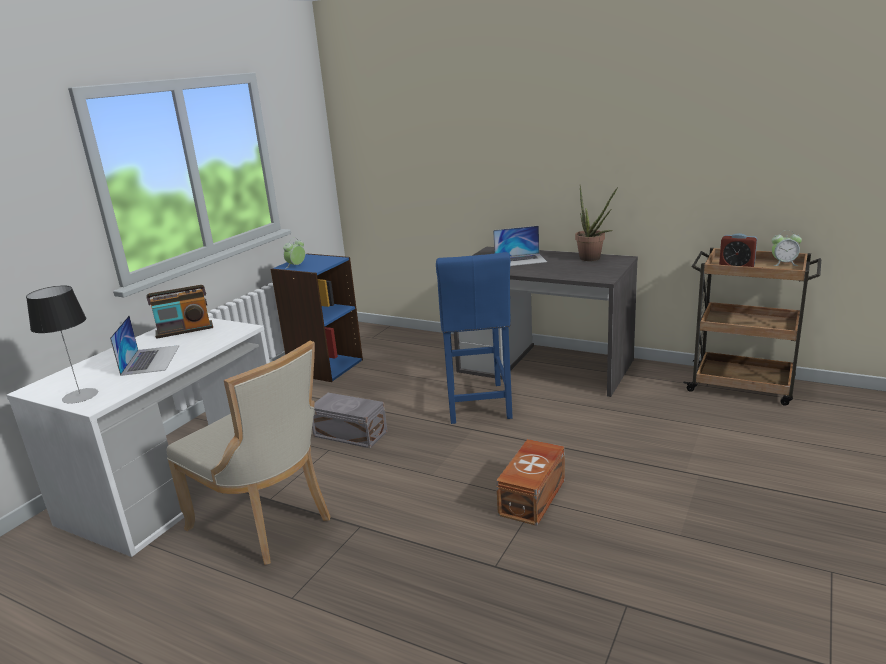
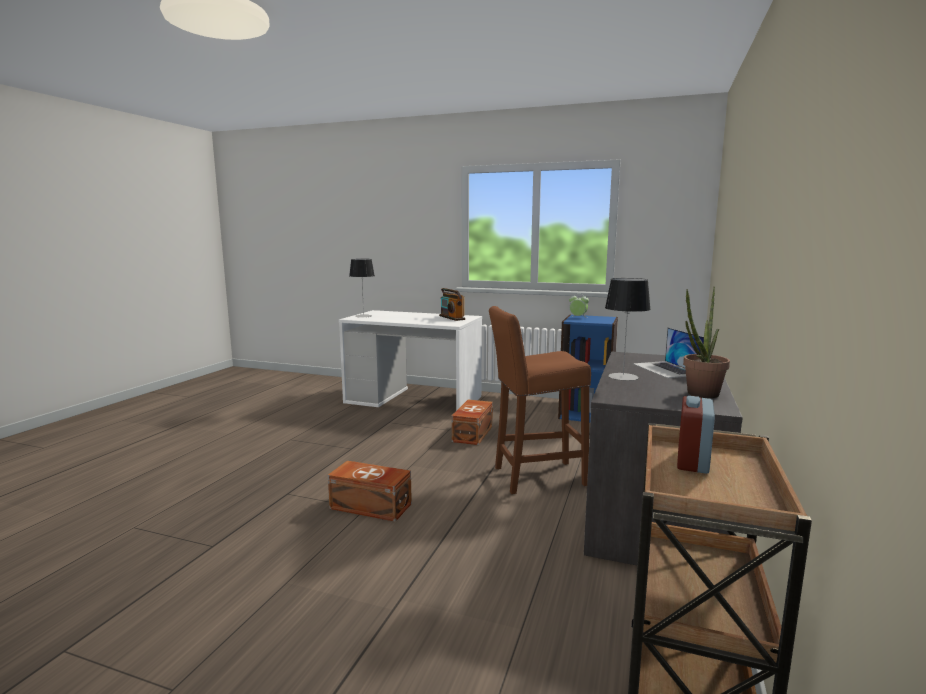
camera: 80 degrees right, 10 degrees down
(150, 360) = (406, 318): laptop -> none
(266, 523) = (363, 425): beige chair -> none
(350, 434) = (471, 434): grey storage box -> brown storage box
(478, 405) = (534, 477): blue stool -> brown stool
(543, 272) = (623, 377): none -> table lamp
(784, 263) = (755, 505): alarm clock -> none

